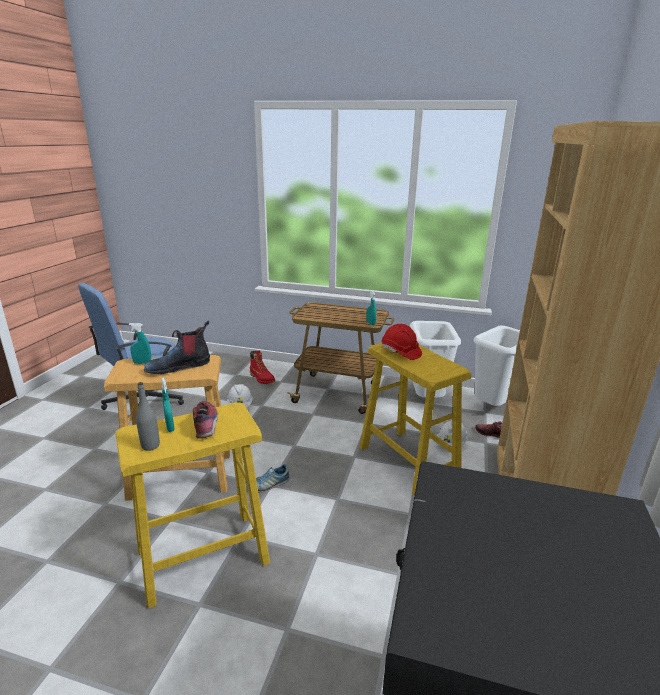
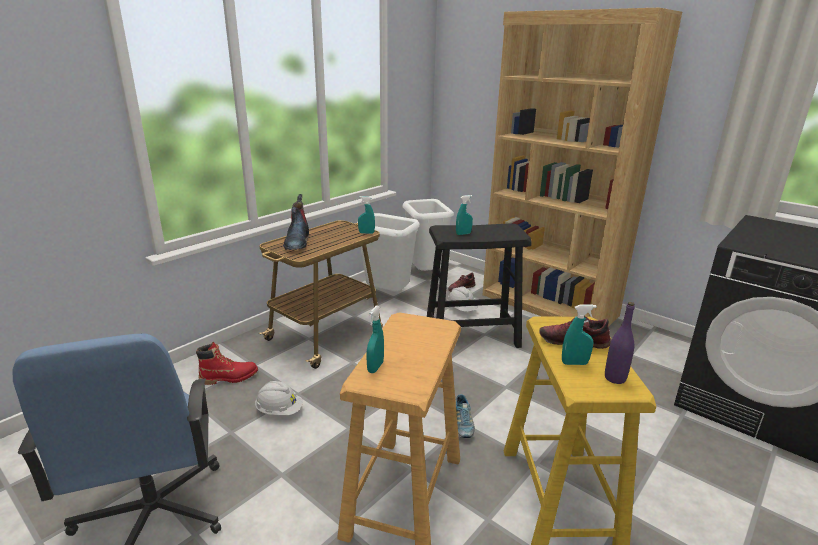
camera: 65 degrees left, 0 degrees up
(150, 446) = (615, 378): grey bottle -> purple bottle
(179, 366) = (411, 340): boot -> boot (297, 241)
(400, 352) = (463, 234): red hard hat -> turquoise spray bottle
(408, 461) = (472, 335): yellow stool -> black stool

